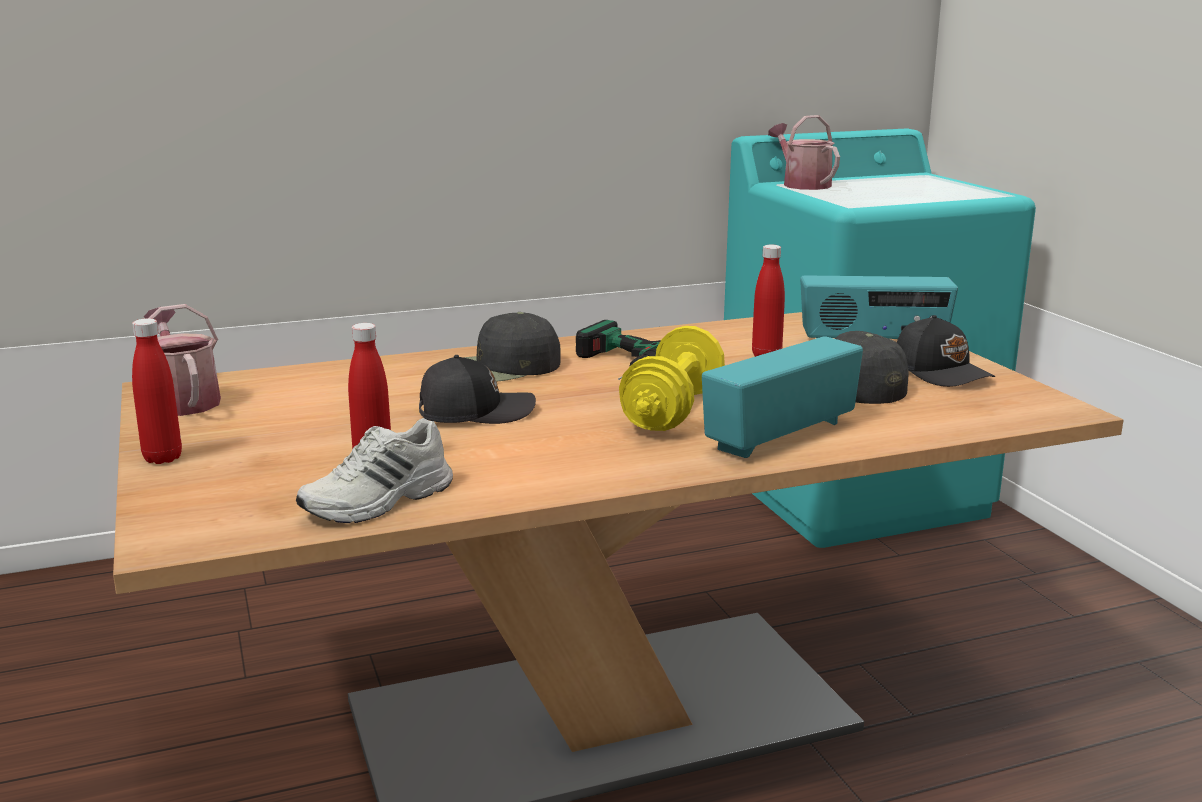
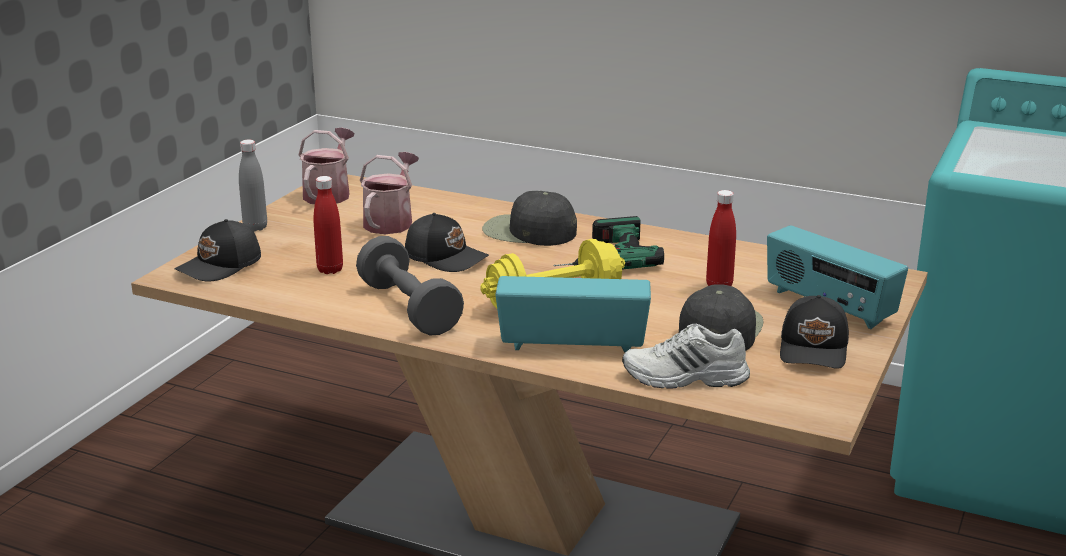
camera: 45 degrees right, 5 degrees up
(162, 458) = (255, 227): red bottle -> grey bottle
(215, 509) = (221, 266): none -> black cap
(379, 501) = (288, 293): white shoe -> white shoe (685, 378)
(555, 464) = (409, 308): none -> grey dumbbell
(802, 184) = (1000, 133): watering can -> watering can (391, 221)

